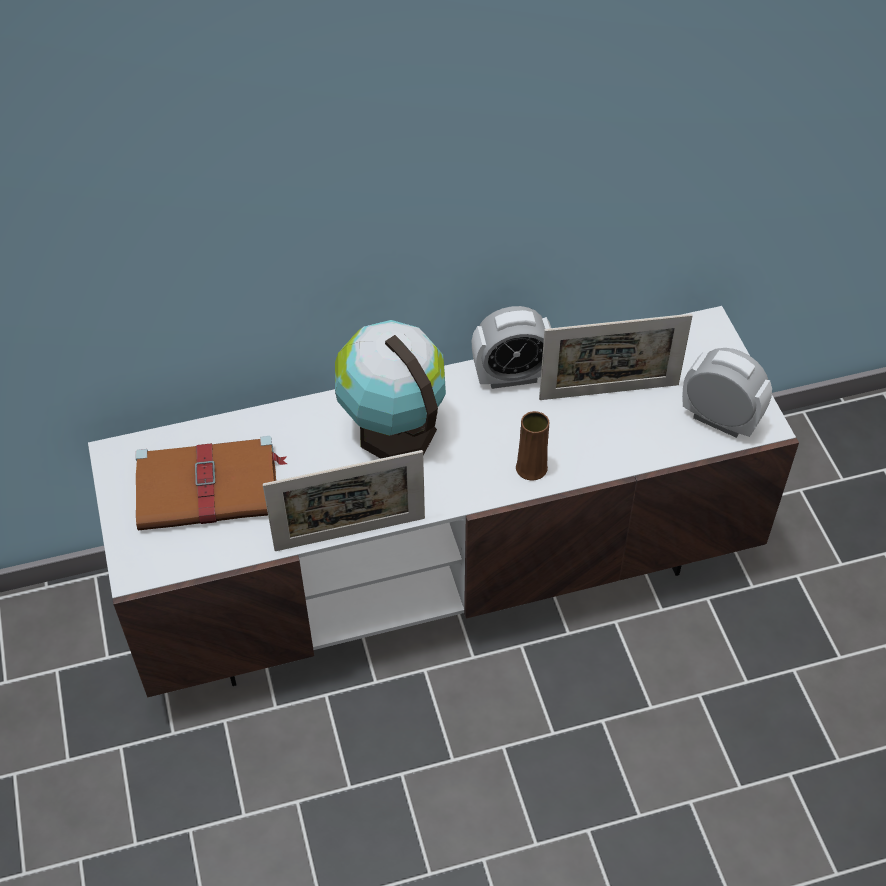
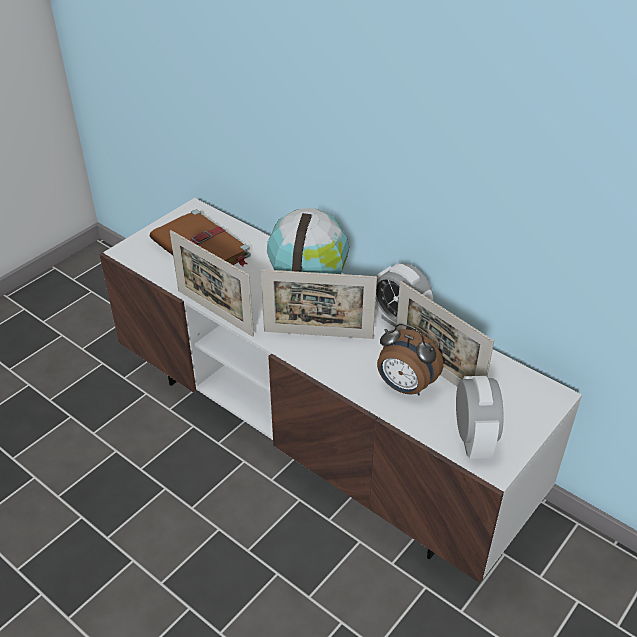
camera: 55 degrees right, 10 degrees down
(471, 457) = (318, 334): none -> picture frame
(531, 468) = (335, 364): brown vase -> none
(610, 430) = (404, 387): none -> alarm clock

